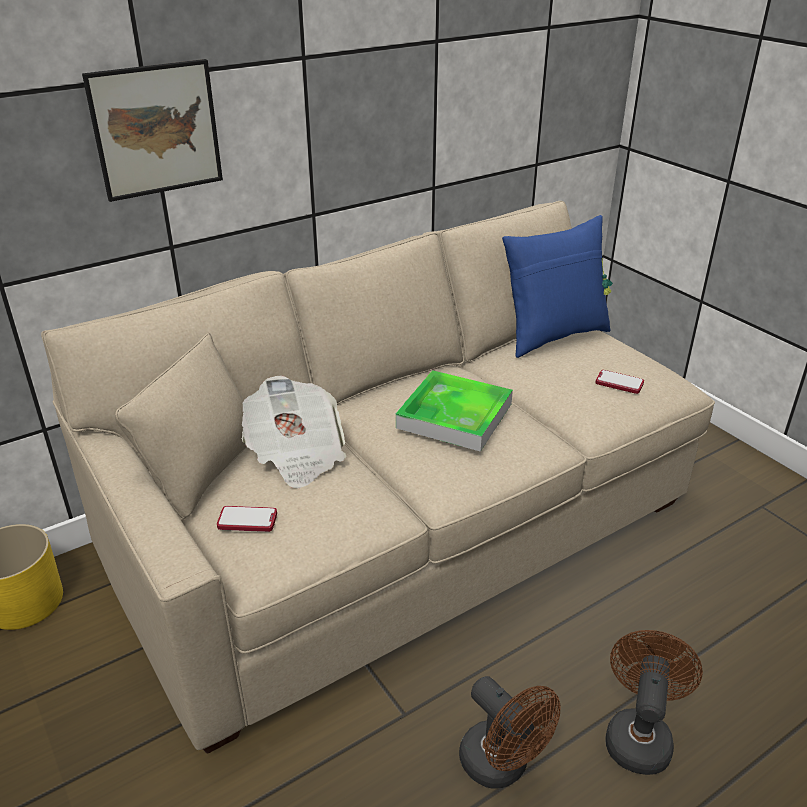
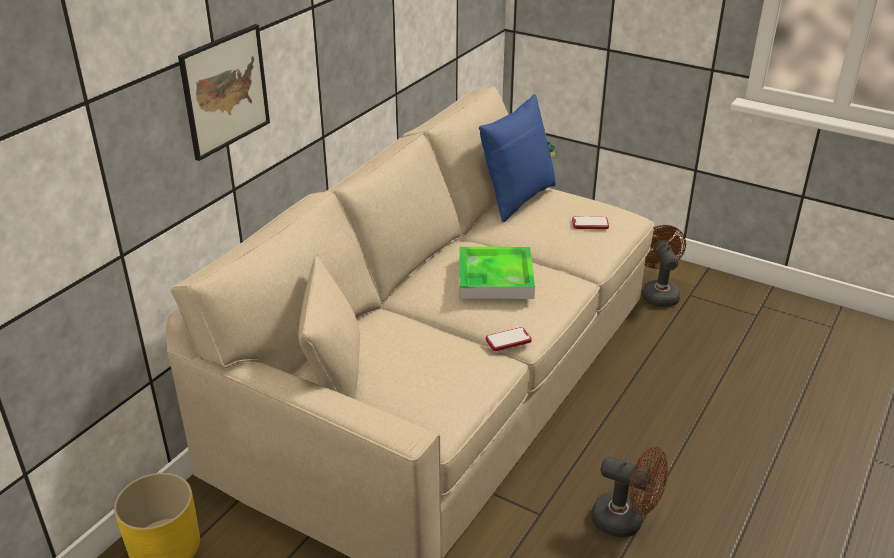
camera: 25 degrees left, 0 degrees up
(247, 520) = (404, 396): phone -> phone (508, 340)
(296, 454) = (398, 339): newspaper -> none
(638, 735) = (698, 470): brown fan -> brown fan (658, 293)

